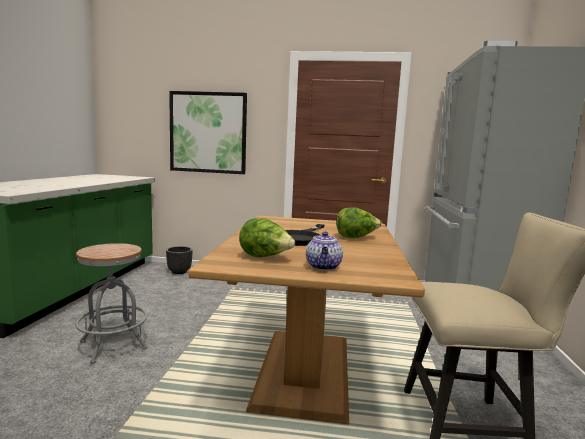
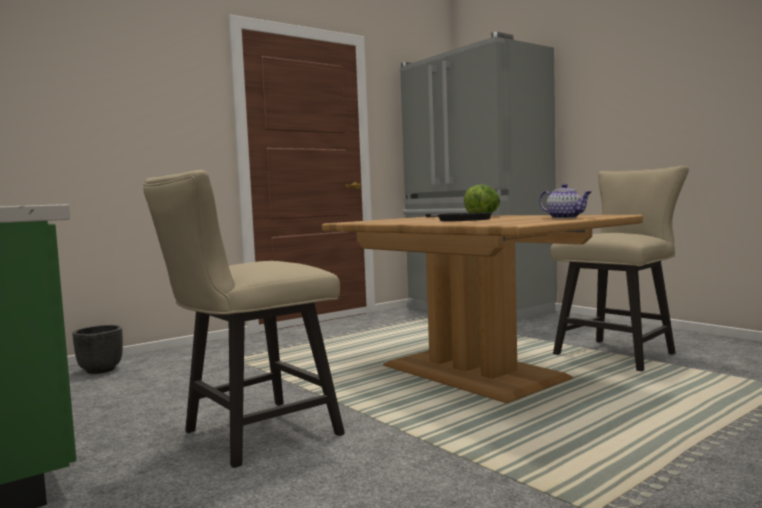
camera: 45 degrees left, 5 degrees down
(113, 345) = (251, 435): grey stool -> beige chair
(208, 132) = (110, 127): picture -> none
(265, 257) = (513, 221): lettuce -> none

